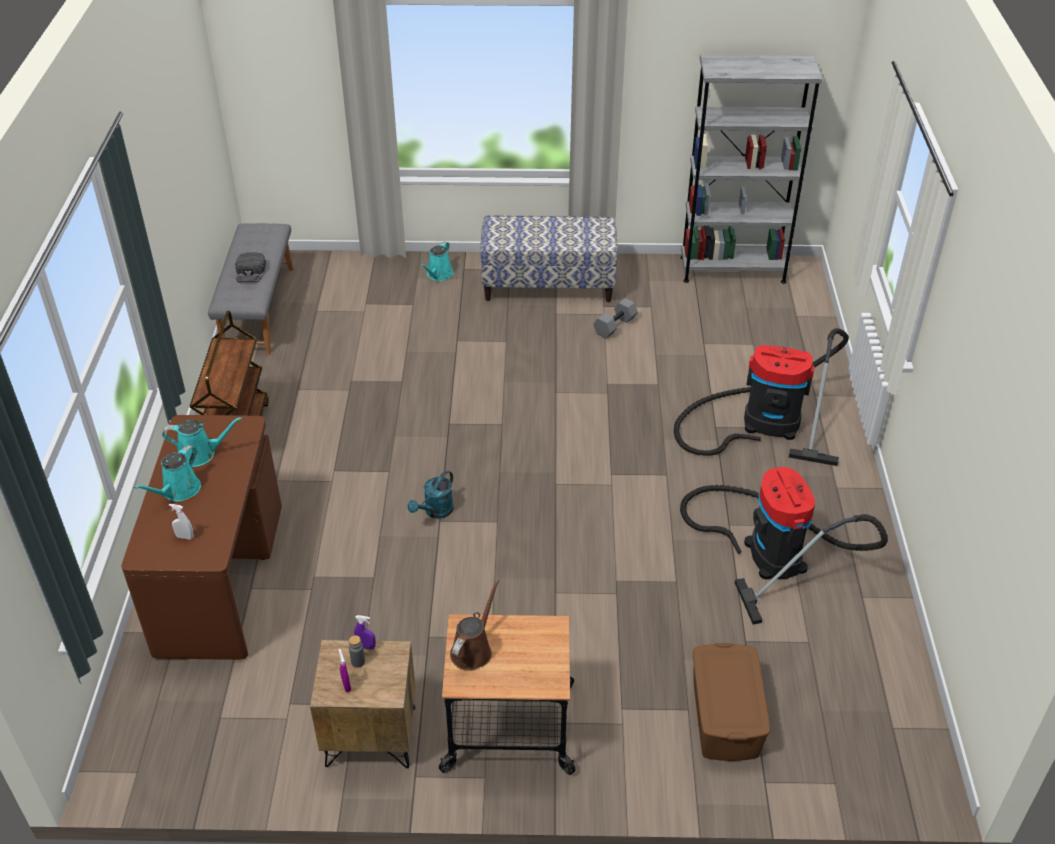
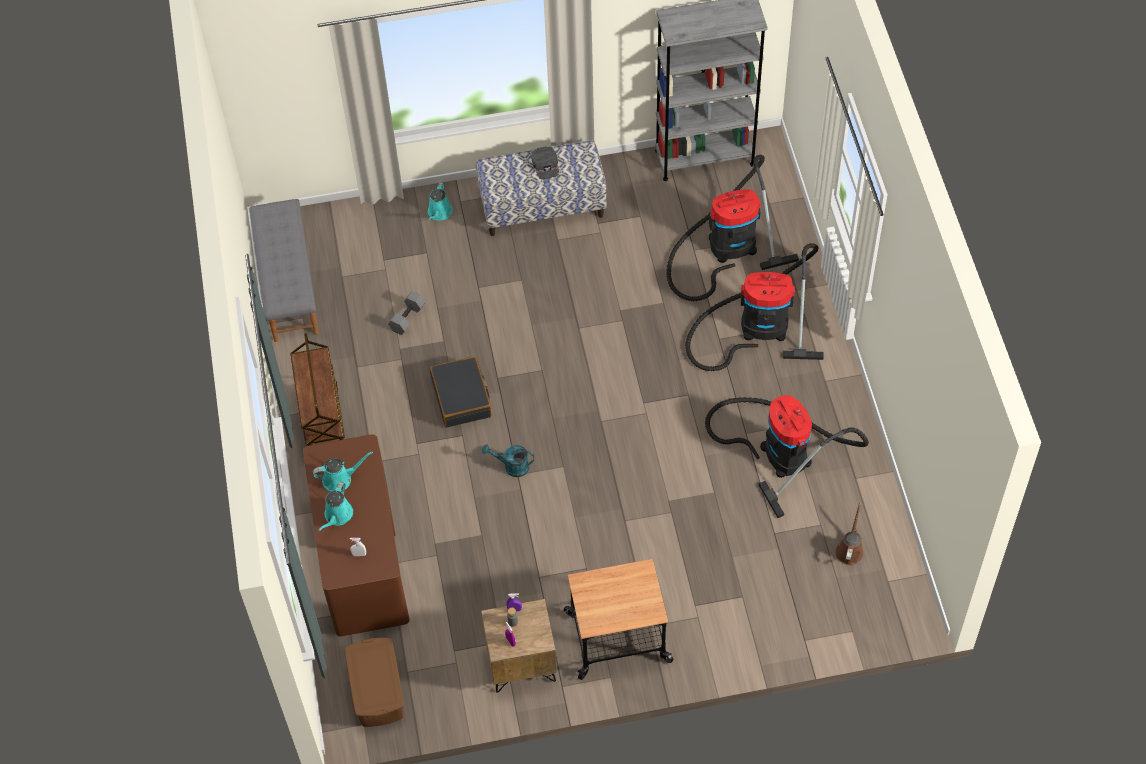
camera: 10 degrees left, 15 degrees up
(250, 271) = (286, 265): black cap -> black cap (545, 165)
(402, 435) = (462, 398): none -> black suitcase
(435, 512) = (512, 466): turquoise watering can -> turquoise watering can turned 75 degrees clockwise
(473, 650) = (592, 599): brown watering can -> brown watering can (849, 549)
(615, 326) = (613, 245): grey dumbbell -> grey dumbbell (408, 318)
(724, 717) = (769, 597): brown storage box -> brown storage box (377, 691)
(742, 347) = (727, 248): none -> vacuum cleaner

